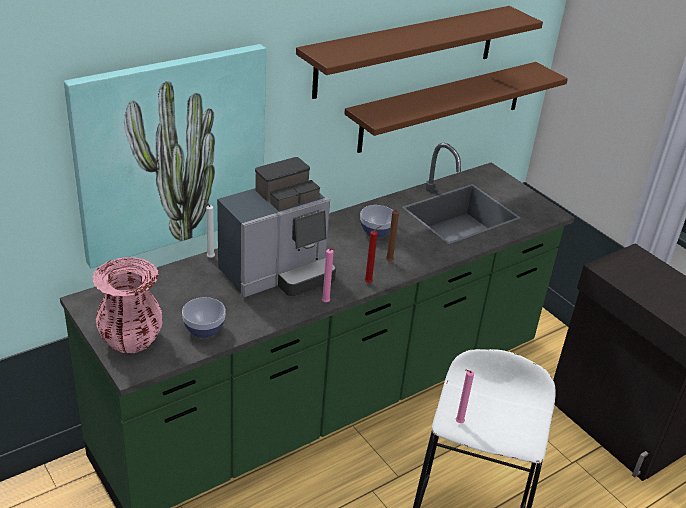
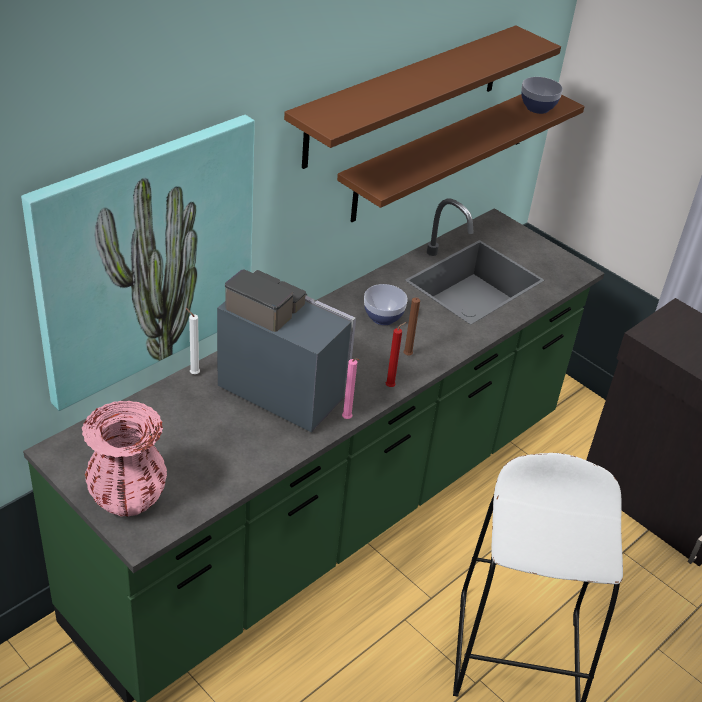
camera: 10 degrees left, 5 degrees up
(204, 330) = (212, 473): bowl -> bowl (537, 108)
(278, 274) = (282, 387): coffee machine -> coffee machine turned 105 degrees counterclockwise
(458, 423) = (521, 547): pink candle -> none

